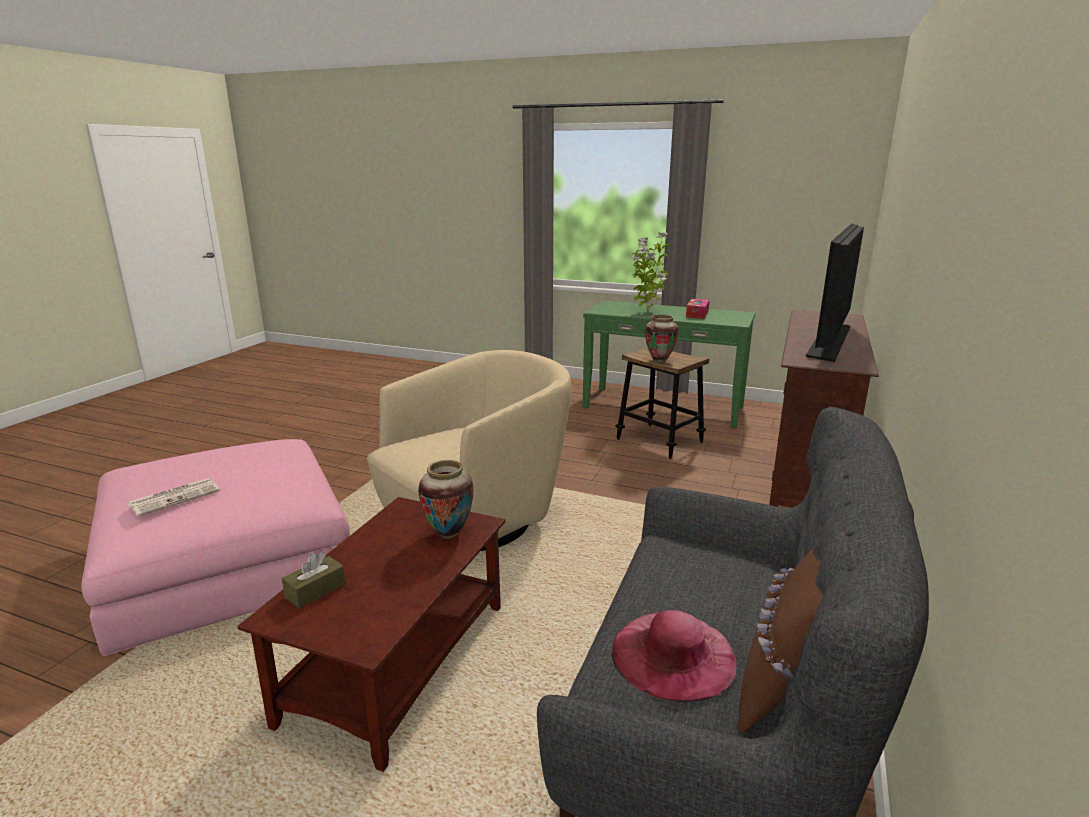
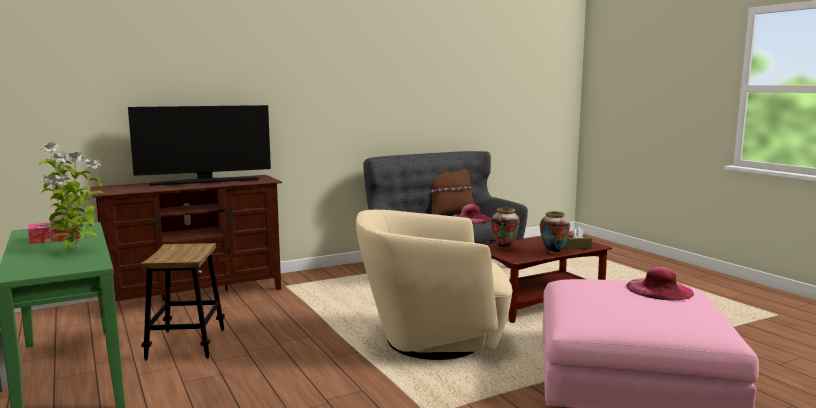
camera: 140 degrees left, 10 degrees down
(175, 497) = (659, 289): newspaper -> pink hat
(659, 361) = (196, 252): vase -> vase (553, 252)

